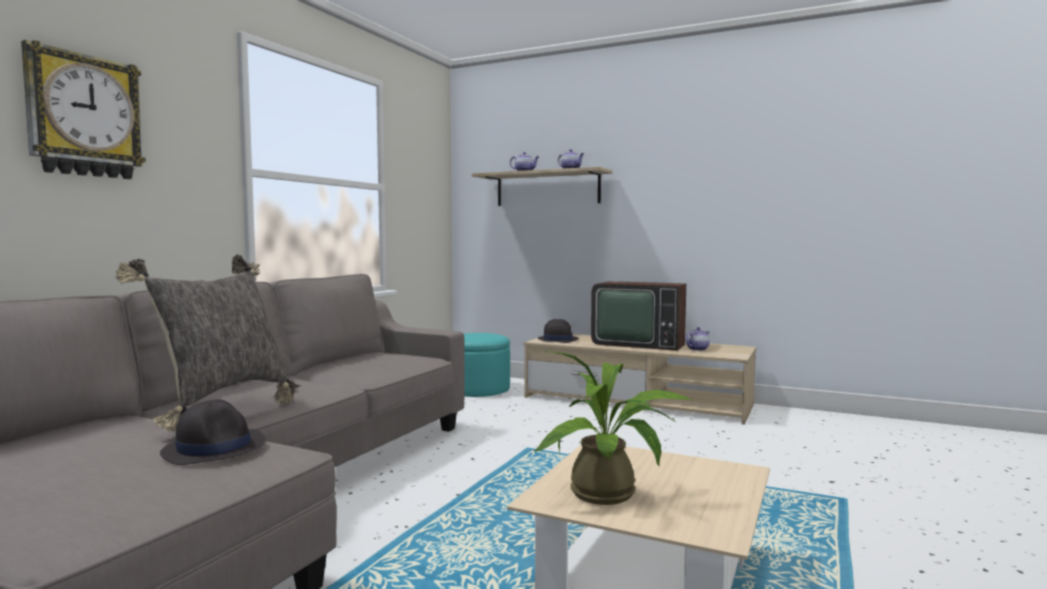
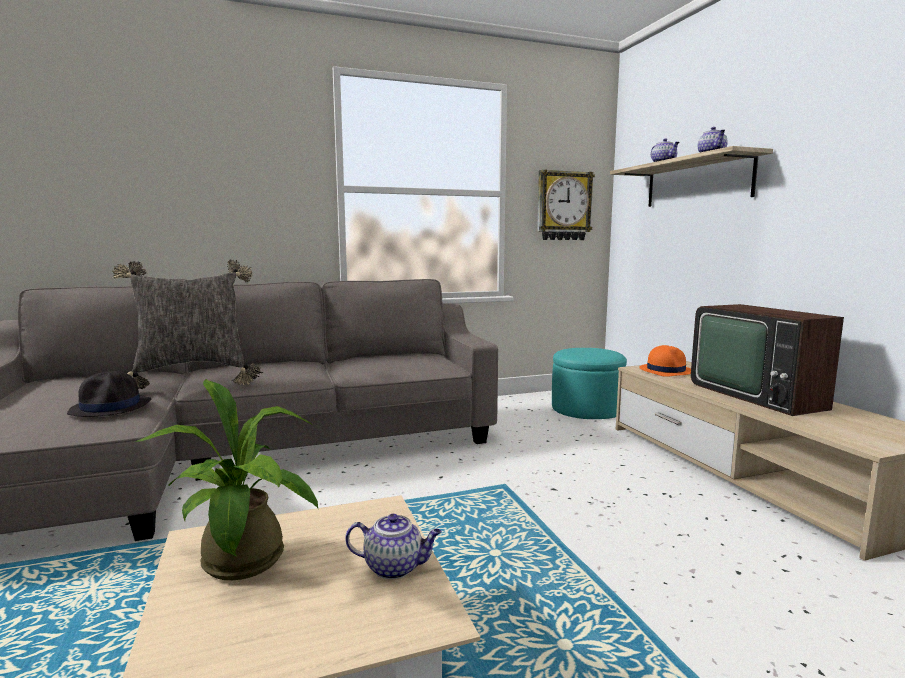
camera: 45 degrees right, 5 degrees up
(84, 116) = (198, 157): wall clock -> wall clock (563, 206)
(558, 339) = (665, 370): black hat -> orange hat
(697, 349) = (833, 421): teapot -> teapot (395, 567)

